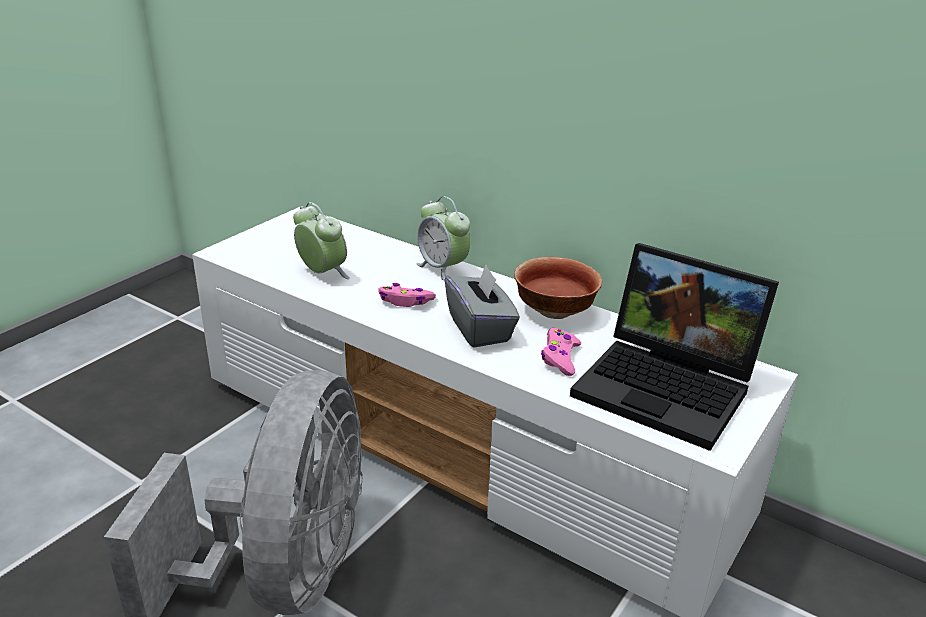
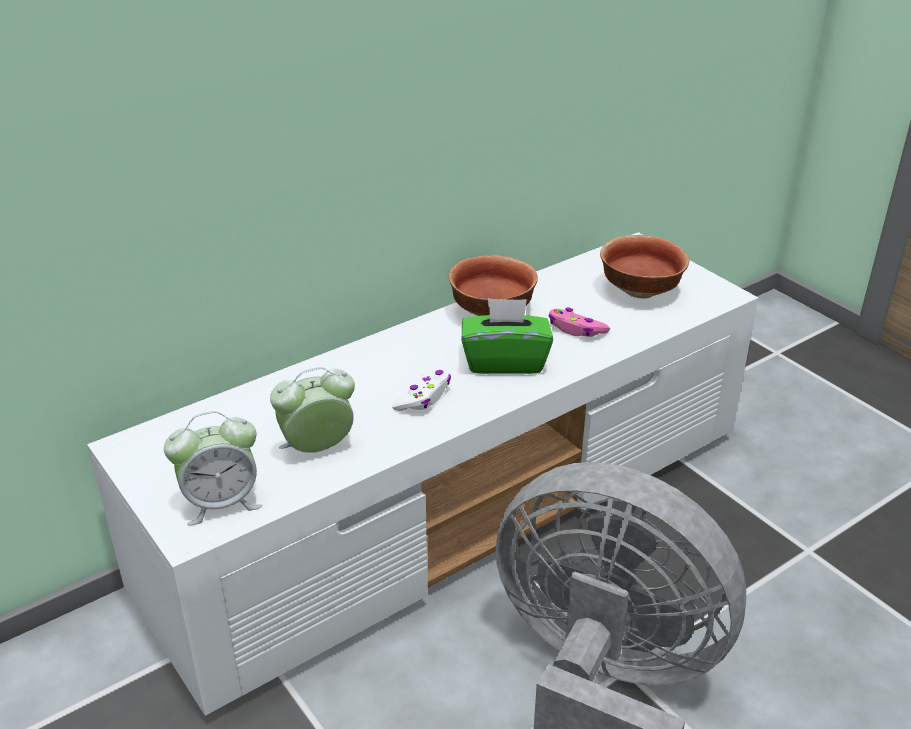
camera: 70 degrees left, 5 degrees up
(405, 301) = (424, 397): pink game controller -> white game controller
(443, 269) = (362, 359): alarm clock -> alarm clock (221, 503)
(480, 329) = (505, 361): grey tissue box -> green tissue box
(669, 388) = (641, 290): laptop -> bowl

